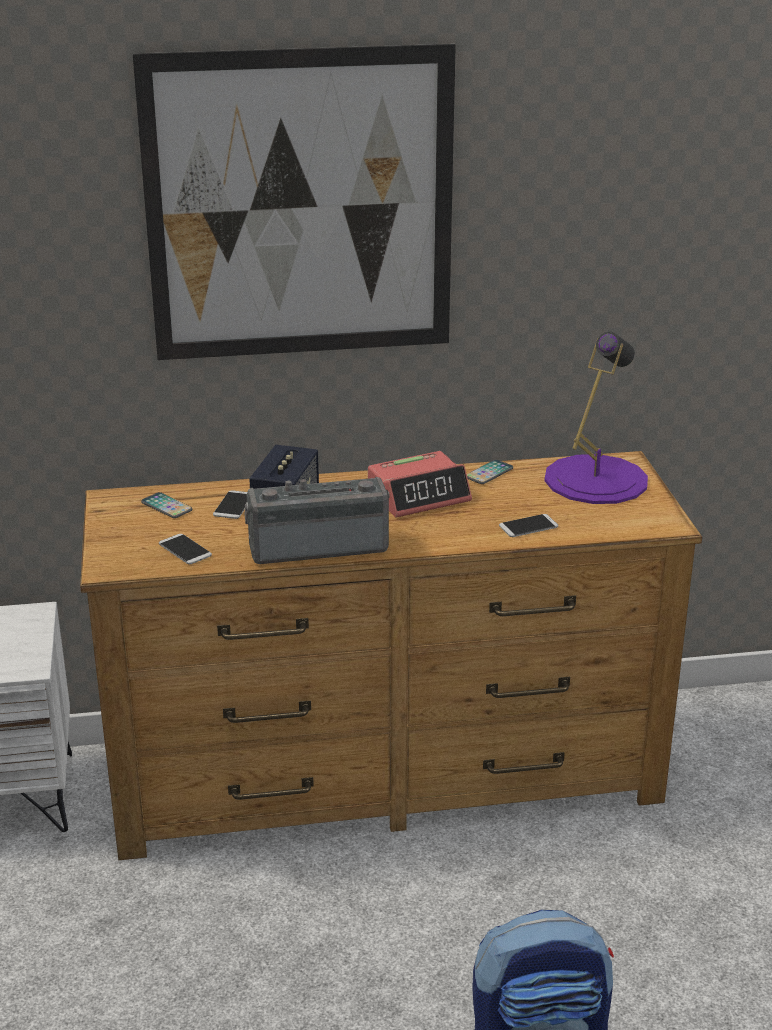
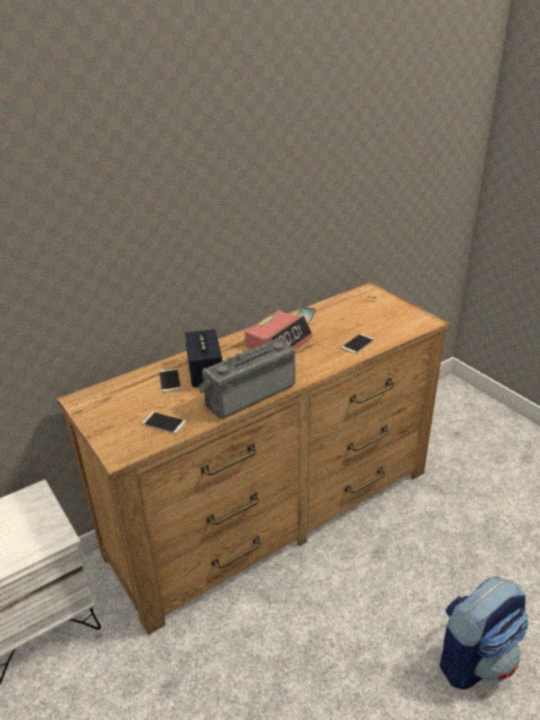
camera: 25 degrees left, 5 degrees up
(166, 506) = (125, 394): phone -> none
(300, 206) = (176, 163): picture -> none
(595, 479) = (365, 305): purple table lamp -> none

